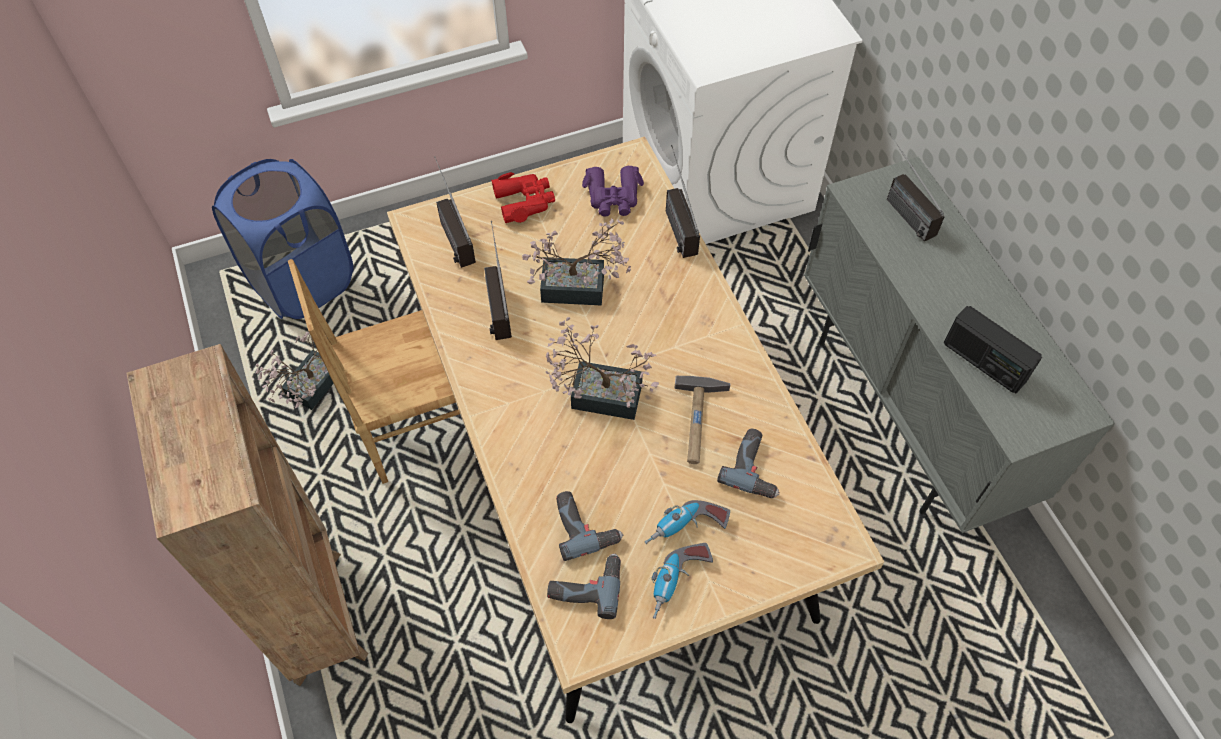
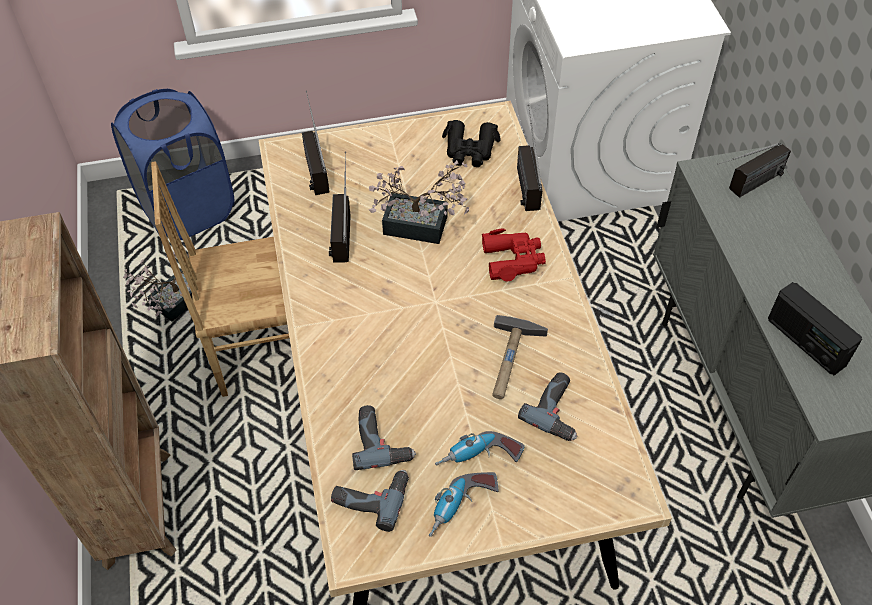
camera: 10 degrees right, 5 degrees down
(524, 201) = (386, 144): red binoculars -> red binoculars (513, 259)
(598, 394) = (419, 322): potted plant -> none
(613, 197) = (470, 150): purple binoculars -> black binoculars
(899, 206) = (745, 188): radio -> radio turned 105 degrees counterclockwise

